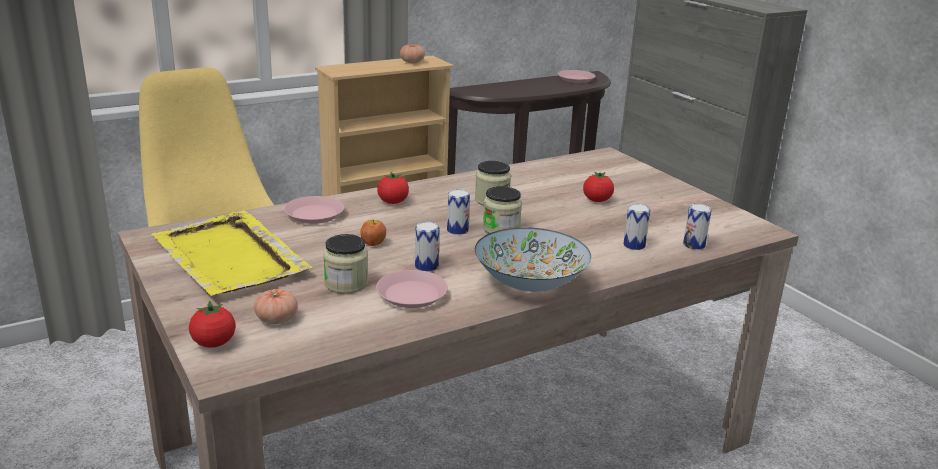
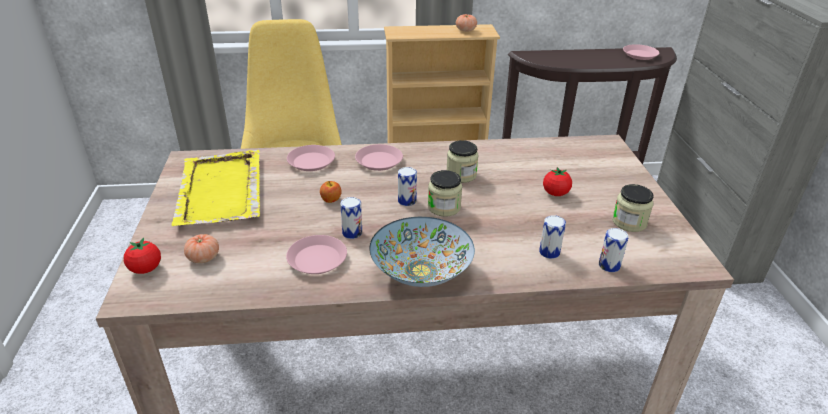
camera: 25 degrees right, 10 degrees up
(346, 284) = (278, 236): jar -> jar (629, 222)
(393, 202) = (379, 161): tomato -> pink plate

